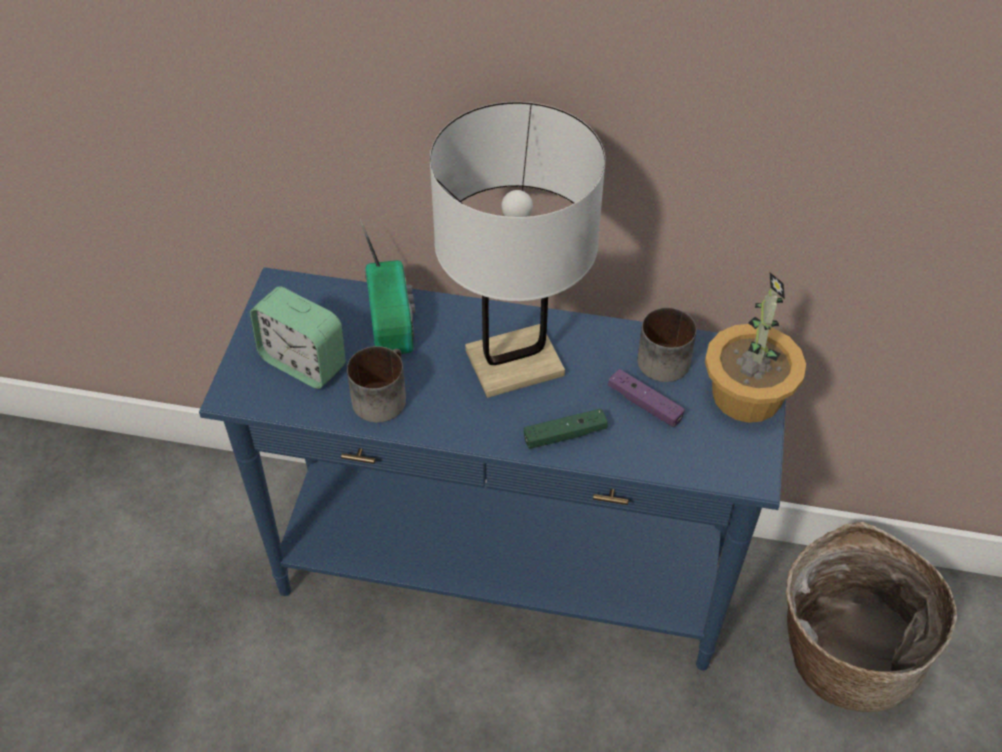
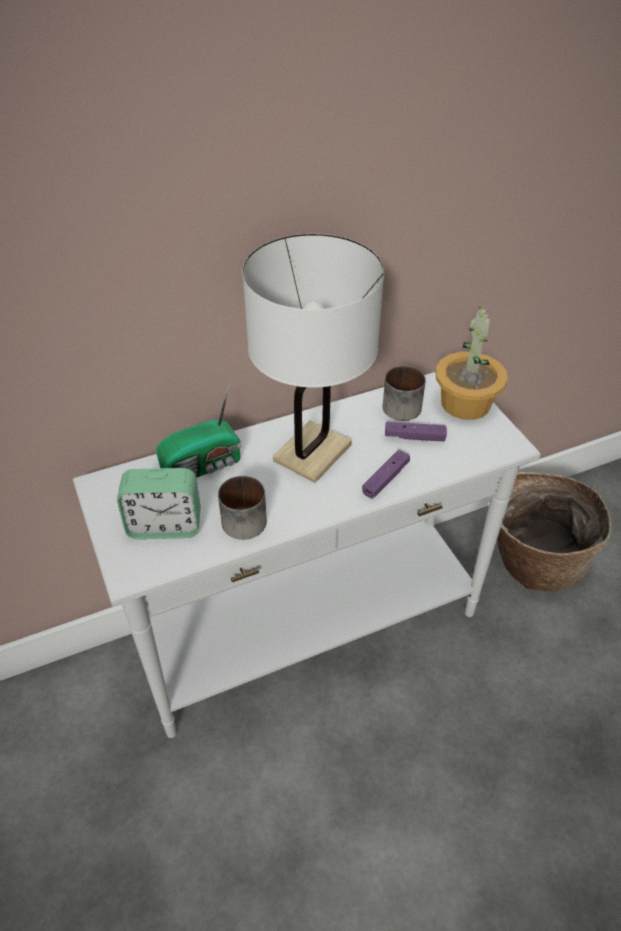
camera: 35 degrees left, 5 degrees down
(393, 319) = (204, 466): radio -> radio turned 105 degrees clockwise
(504, 573) = (311, 630): blue console table -> white console table
(565, 435) = (385, 479): green game controller -> purple game controller

